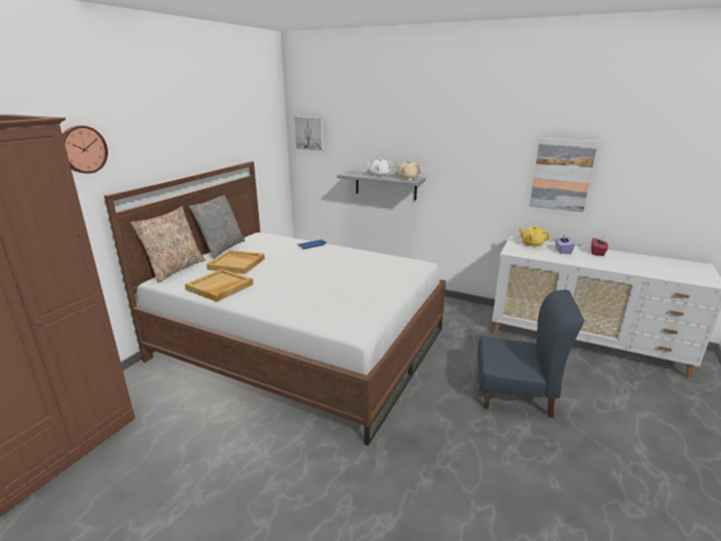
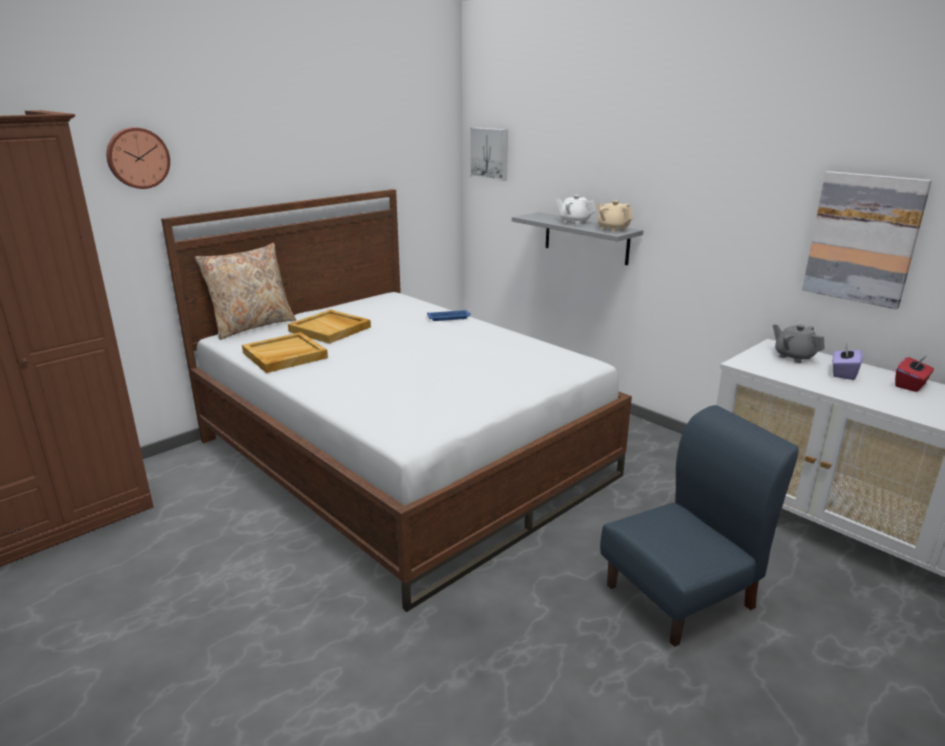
camera: 20 degrees right, 0 degrees up
(222, 248) = (329, 307): grey pillow -> none
(515, 394) = (681, 596): blue chair -> blue chair turned 60 degrees counterclockwise
(532, 244) = (794, 357): yellow teapot -> grey teapot

